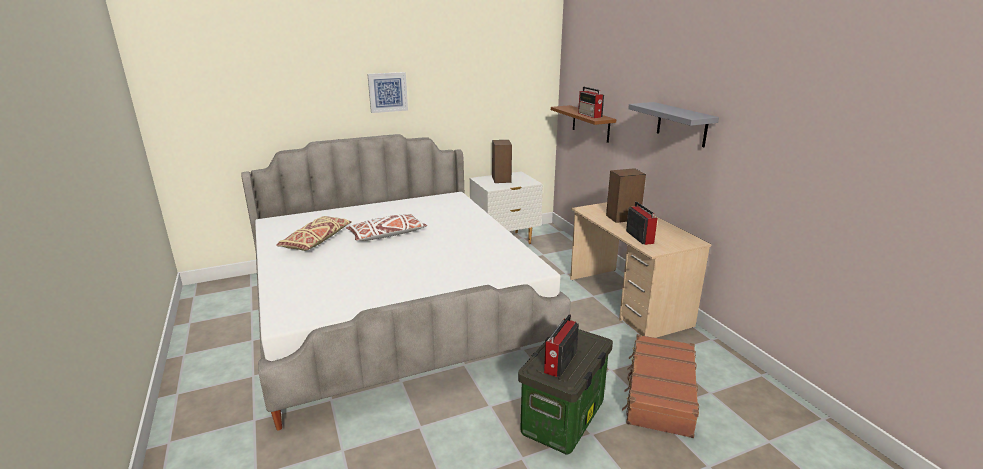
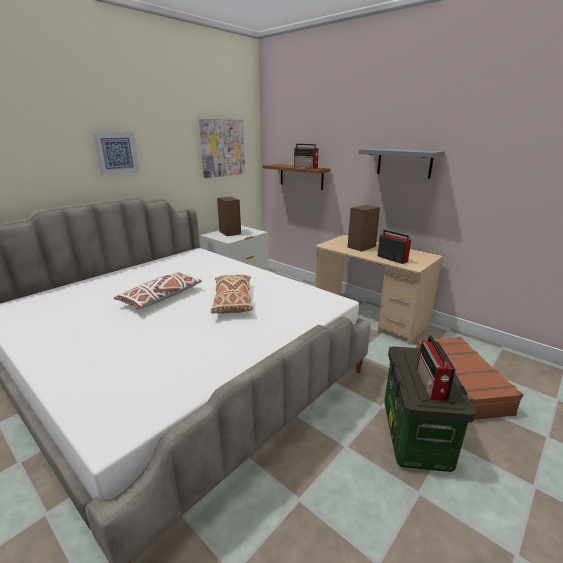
camera: 25 degrees left, 0 degrees up
(316, 241) = (81, 319): beige pillow -> beige pillow (233, 301)
(506, 85) = (222, 148): none -> picture

